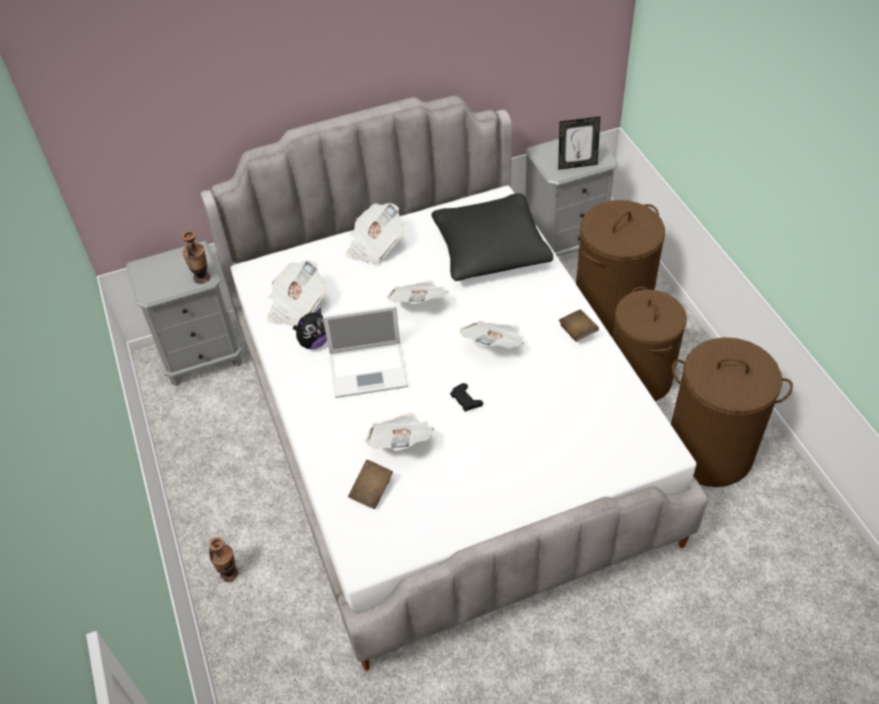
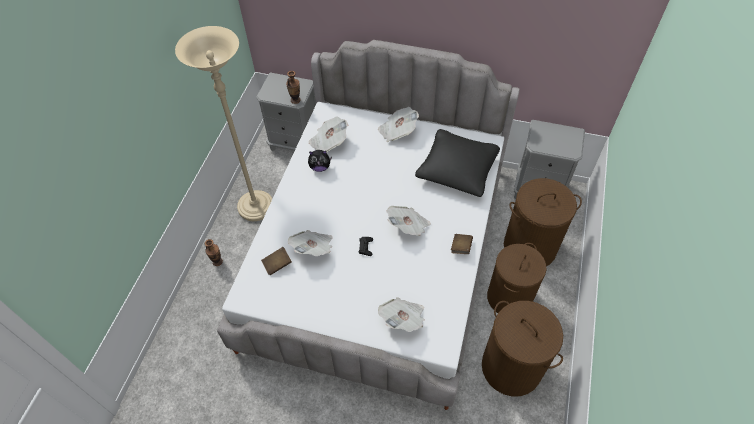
camera: 35 degrees right, 5 degrees up
(221, 470) = (256, 207): none -> beige floor lamp
(370, 369) = (333, 199): laptop -> none
(419, 303) = (391, 178): newspaper -> newspaper (403, 319)
(577, 165) = (553, 146): picture frame -> none

